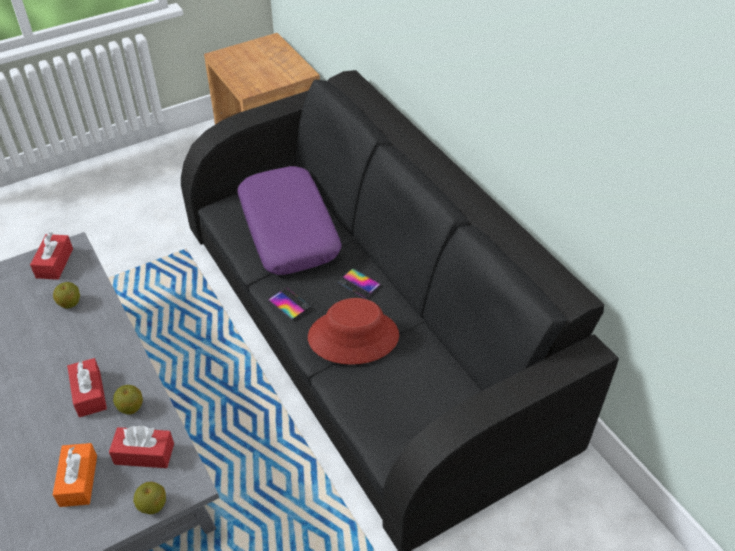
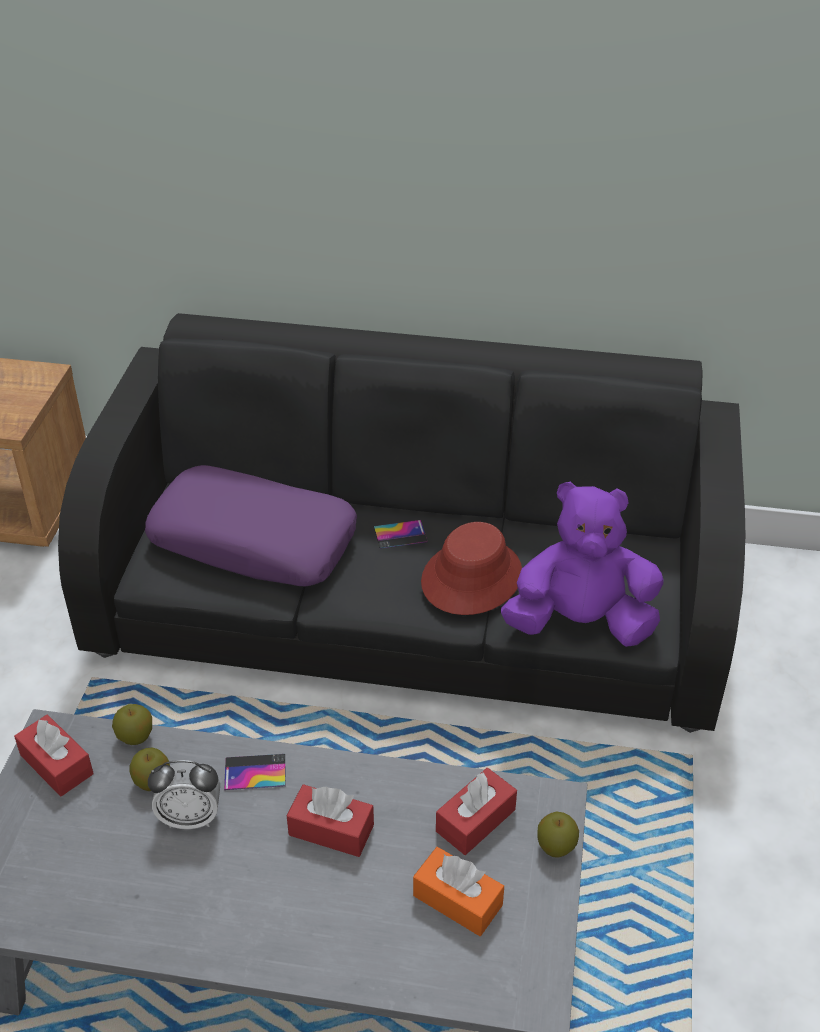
camera: 50 degrees left, 5 degrees down
(57, 332) = (190, 817): none -> alarm clock
(131, 407) = (394, 800): apple -> apple (135, 736)
(289, 303) = (369, 599): phone -> phone (255, 772)
(370, 413) = (580, 623): none -> purple plush toy

